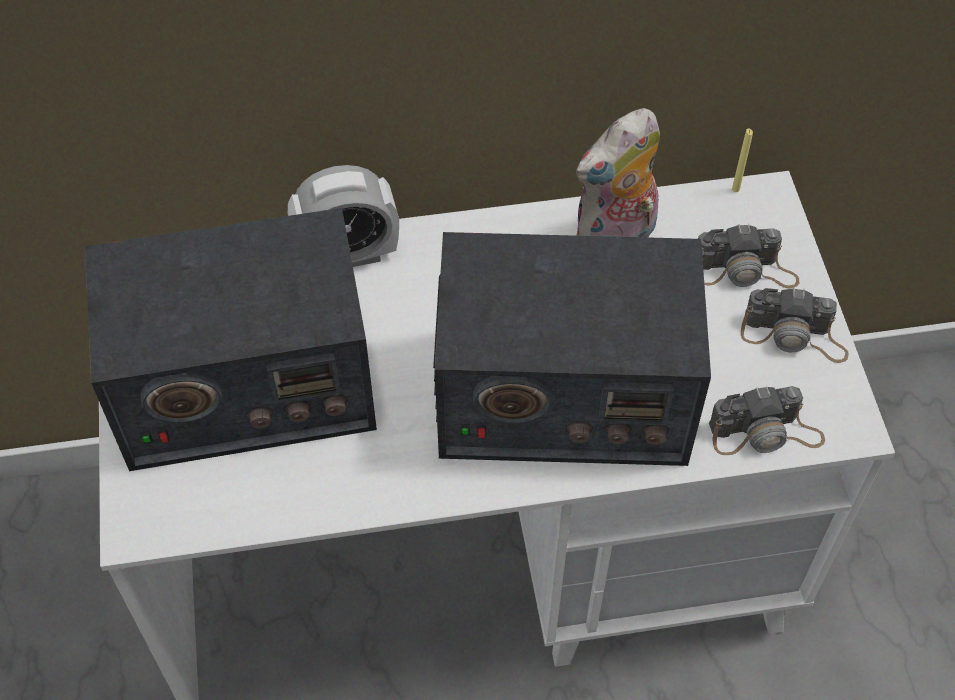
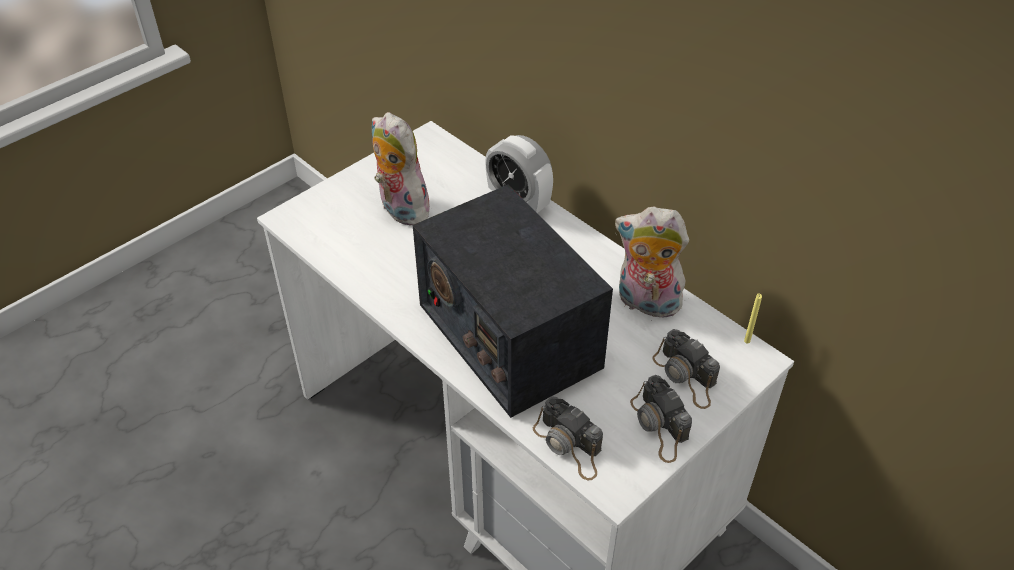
camera: 55 degrees right, 10 degrees down
(244, 385) = (400, 209): radio -> plush toy

